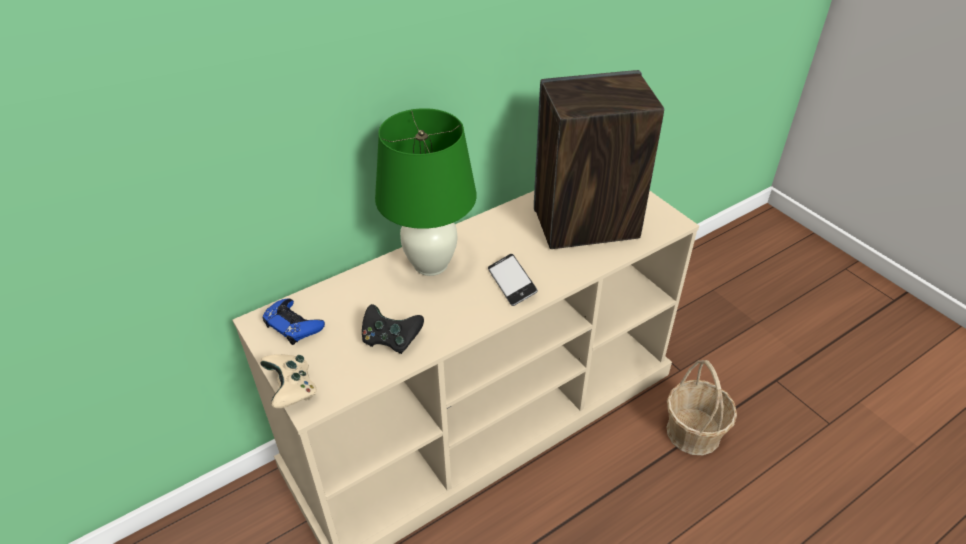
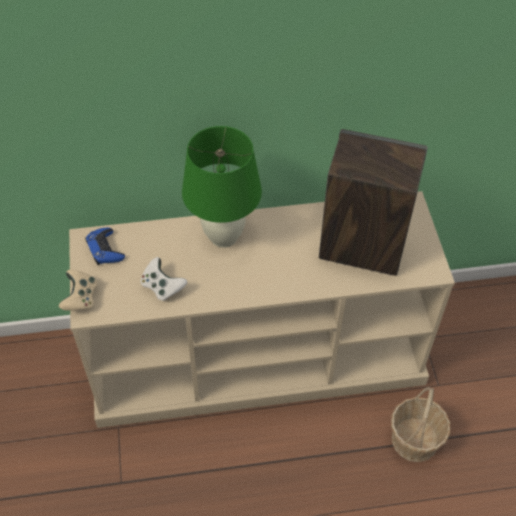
camera: 25 degrees right, 10 degrees up
(391, 339) = (162, 287): black game controller -> white game controller
(512, 283) = (272, 276): phone -> none

